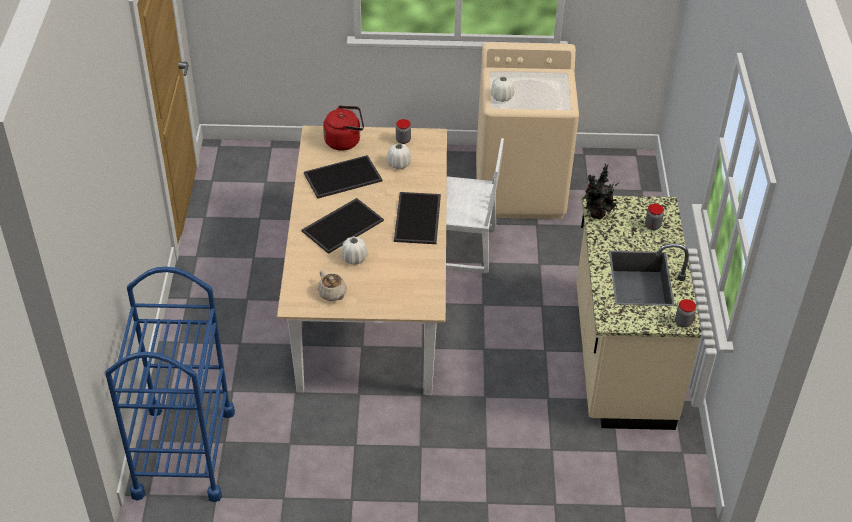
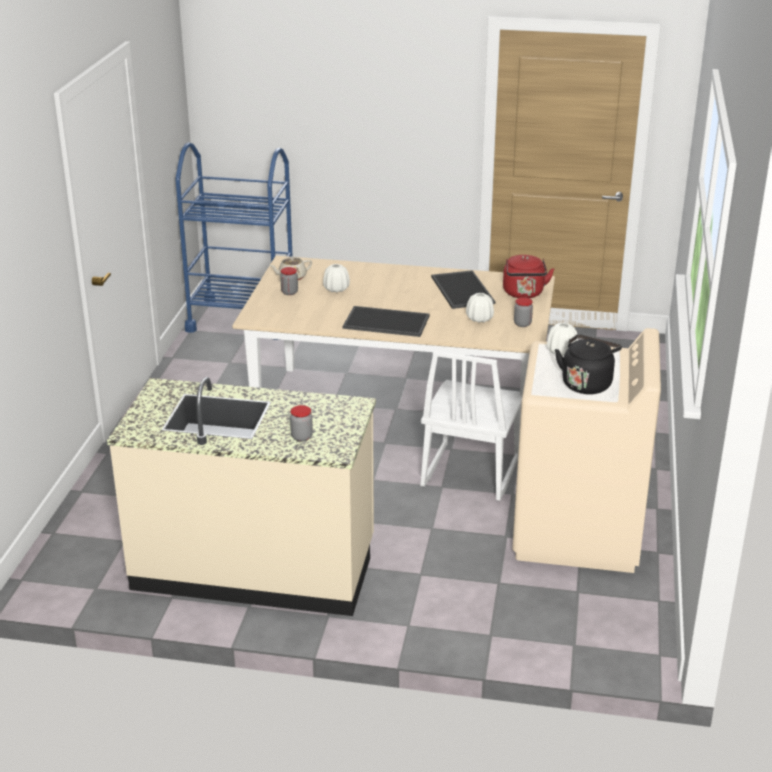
camera: 100 degrees right, 15 degrees down
(342, 225) = (387, 286): tray -> none
(546, 85) = (587, 383): none -> black kettle
(596, 215) = (335, 402): potted plant -> none
(683, 322) = (131, 431): jar -> jar (289, 292)

